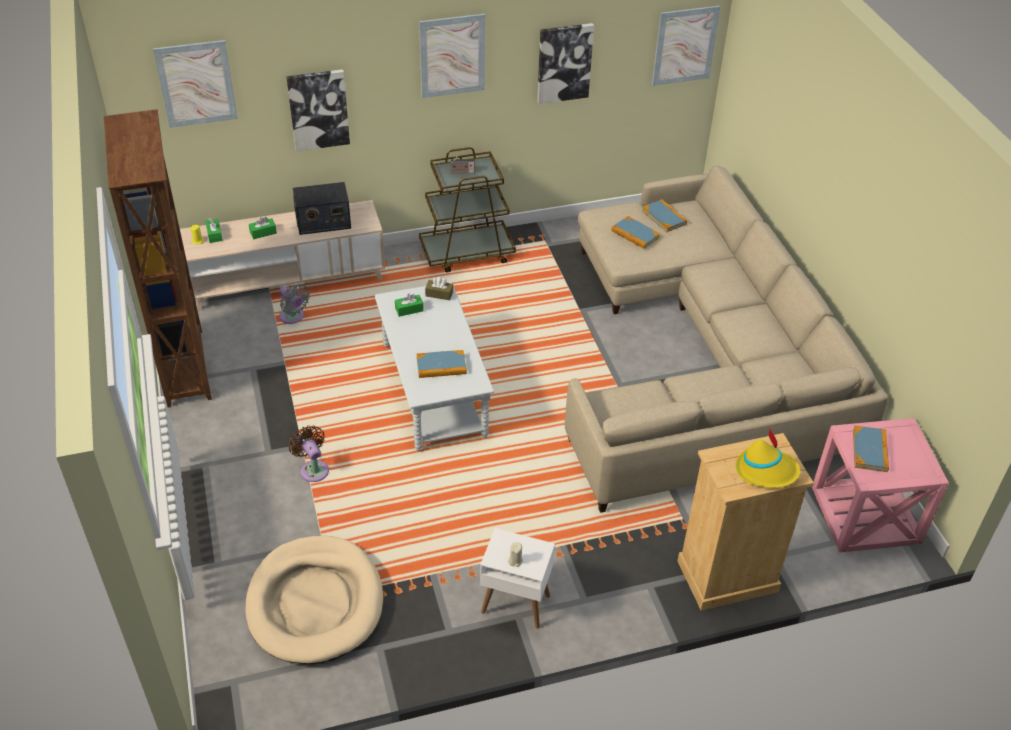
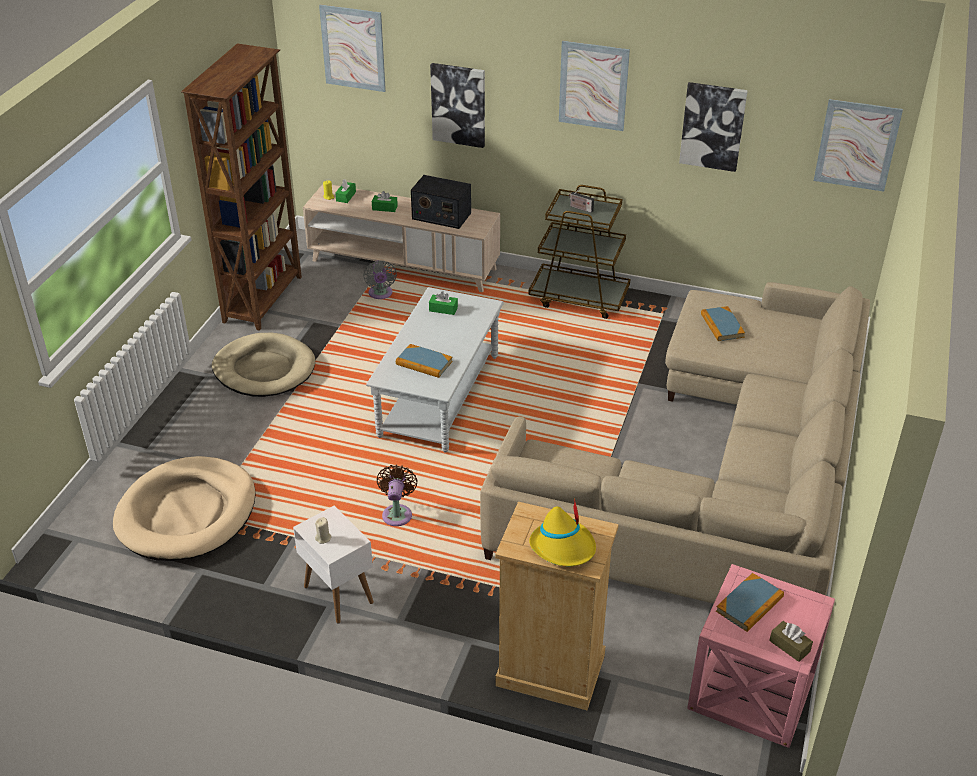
camera: 35 degrees right, 5 degrees down
(253, 434) = (264, 369): none -> beige dog bed
(313, 469) = (283, 414): brown fan -> brown fan (397, 513)
(439, 294) = (481, 307): brown tissue box -> brown tissue box (789, 646)
(664, 217) = (768, 321): book -> none

